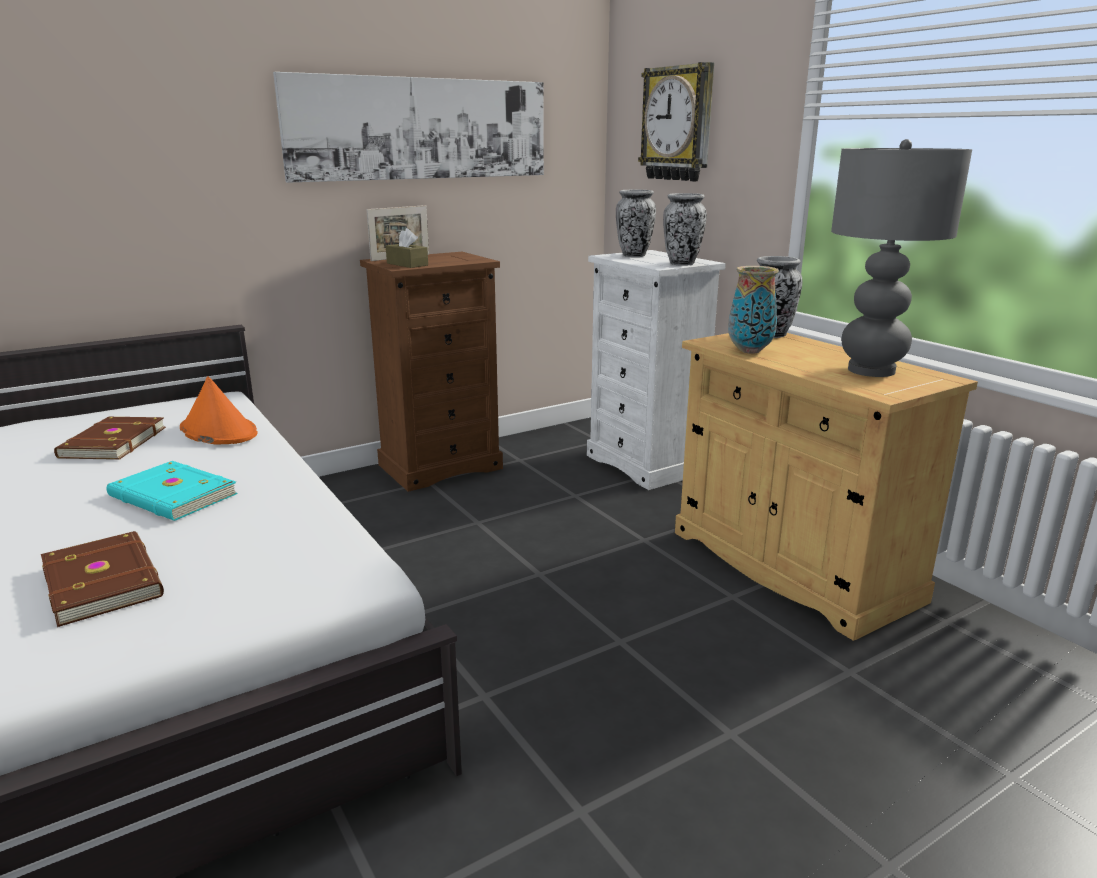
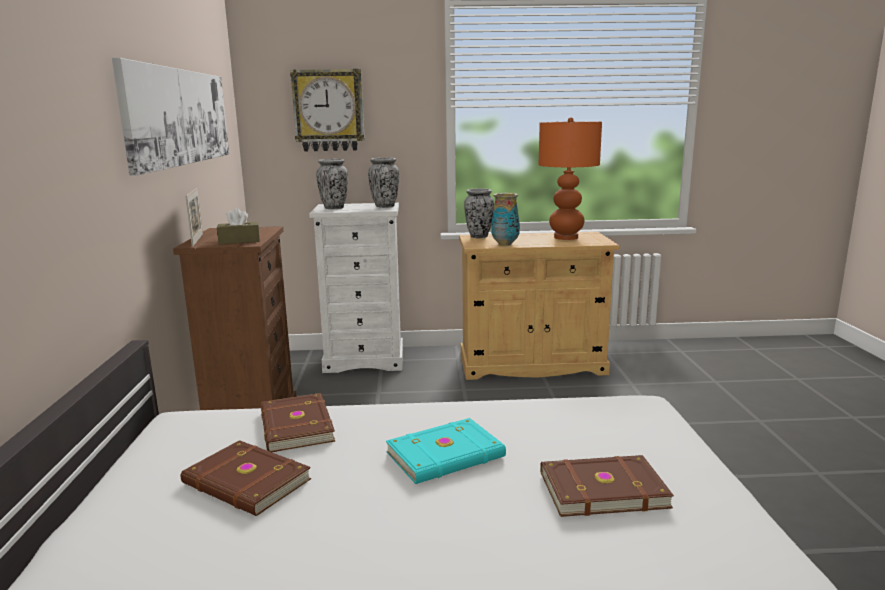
camera: 60 degrees left, 5 degrees down
(218, 431) = (294, 427): orange hat -> brown book
(872, 371) = (566, 237): grey table lamp -> orange table lamp

